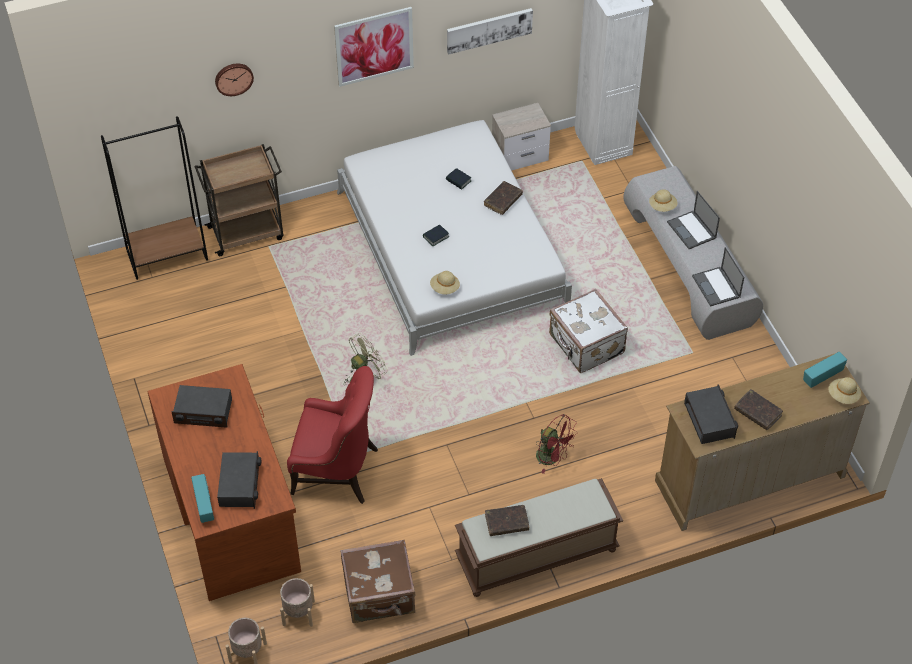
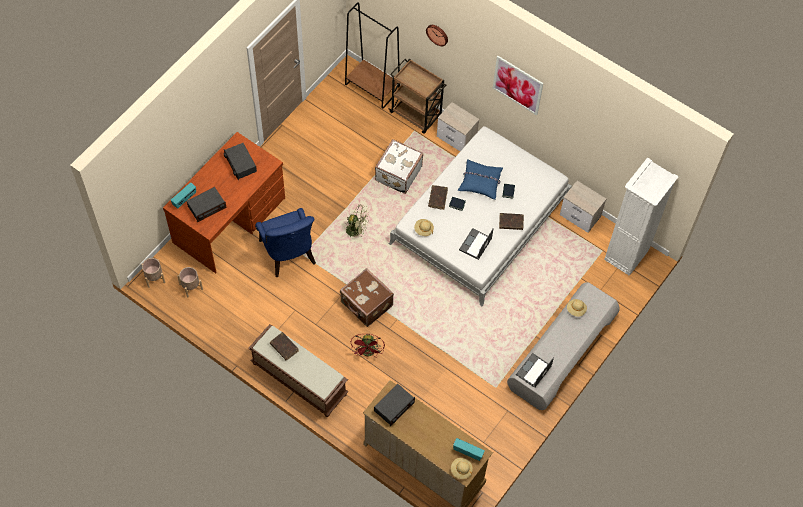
camera: 55 degrees right, 10 degrees up
(316, 211) = (457, 138): none -> nightstand
(336, 470) = (288, 252): red chair -> blue chair
(380, 595) = (225, 318): brown suitcase -> brown suitcase (366, 305)
(422, 199) = (480, 182): none -> blue pillow
(489, 30) = (586, 134): picture -> none
(585, 345) = (459, 328): white suitcase -> white suitcase (397, 174)
(692, 230) = (569, 335): laptop -> laptop (475, 244)
(757, 413) = (417, 430): brown book -> brown book (438, 198)

